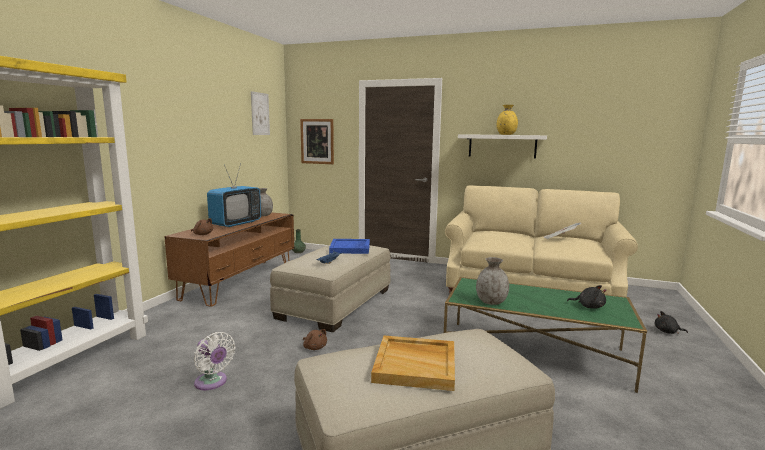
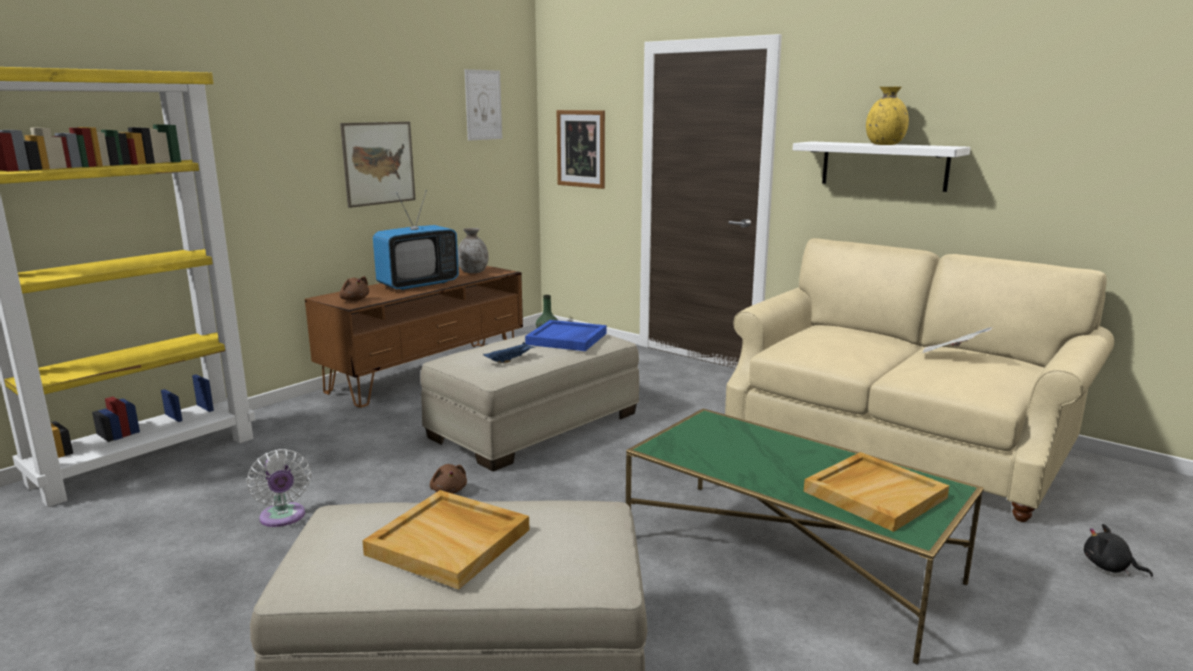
camera: 20 degrees right, 5 degrees up
(206, 146) = (379, 163): none -> picture
(491, 302) = (702, 460): grey vase -> none
(589, 306) = (874, 494): black plush toy -> beige tray

